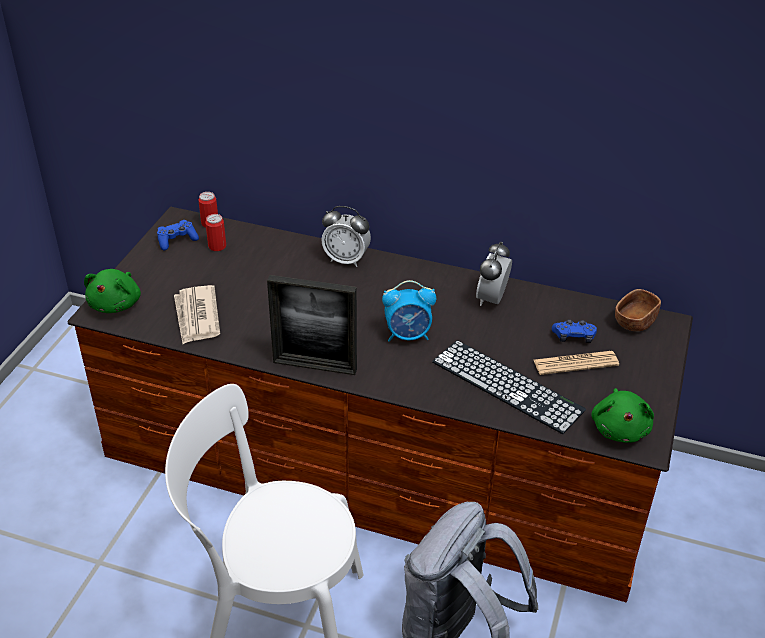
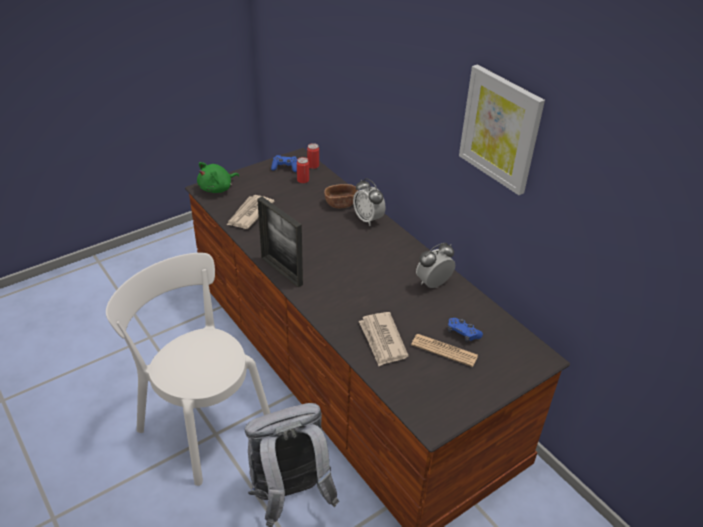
camera: 35 degrees right, 0 degrees up
(408, 335) = (355, 280): alarm clock -> none
(507, 385) = (382, 340): keyboard -> newspaper
(546, 78) = (501, 129): none -> picture
(620, 428) = (427, 406): green plush toy -> none
(634, 321) = (519, 345): brown bowl -> brown bowl (341, 203)

